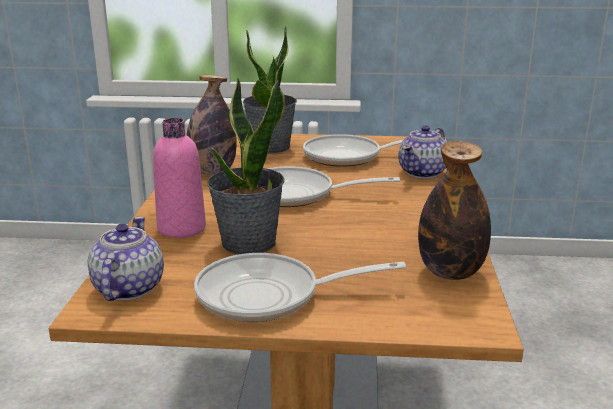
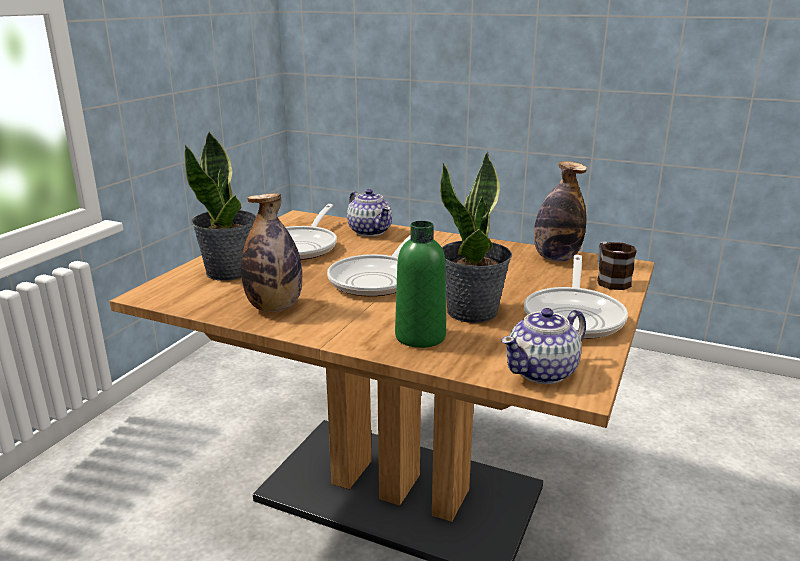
camera: 70 degrees left, 0 degrees up
(127, 288) = (543, 372): teapot -> teapot turned 60 degrees counterclockwise
(181, 228) = (420, 336): pink bottle -> green bottle
(404, 313) = (610, 280): none -> mug

